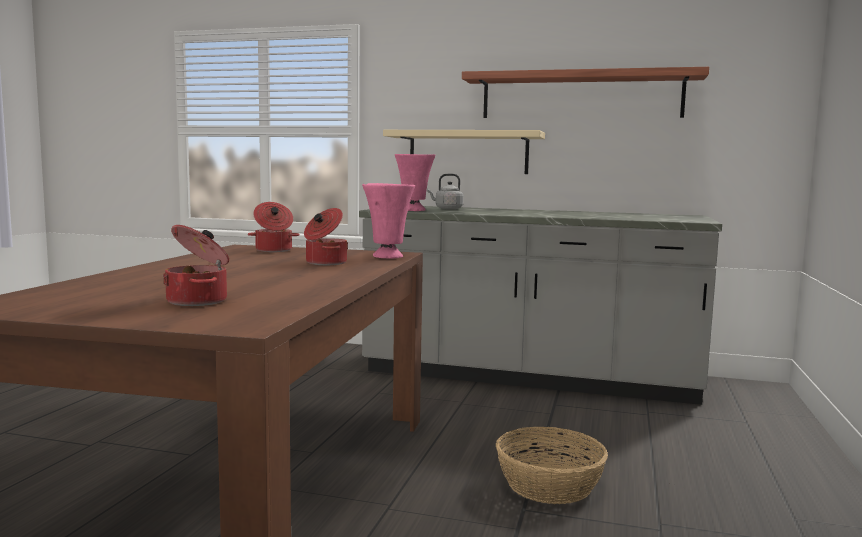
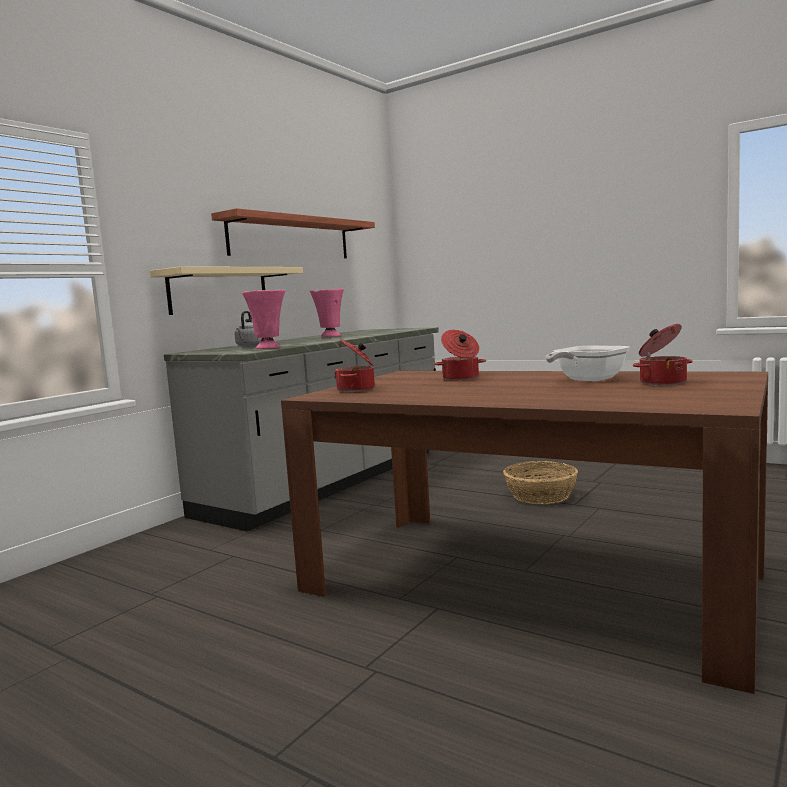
camera: 70 degrees left, 0 degrees up
(260, 285) = (586, 380): none -> frying pan
(388, 256) = (426, 373): pink vase -> pink vase (330, 336)

